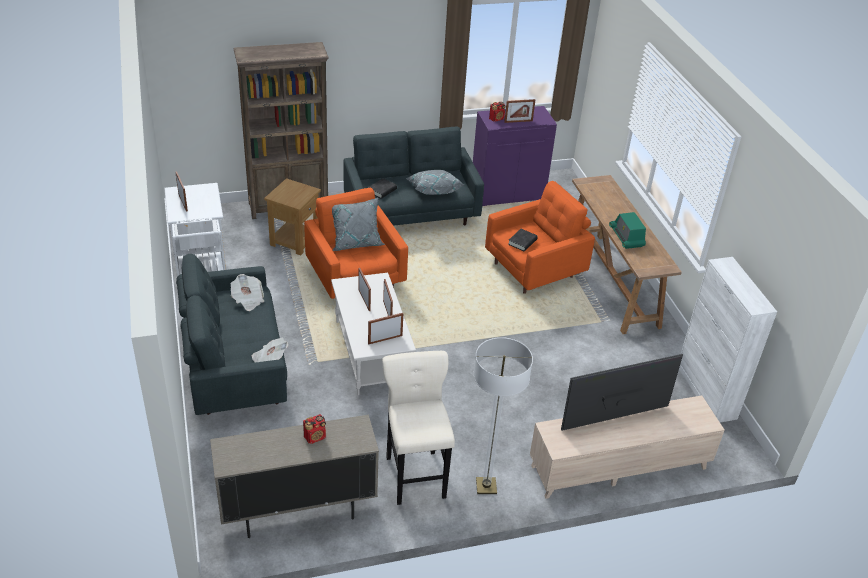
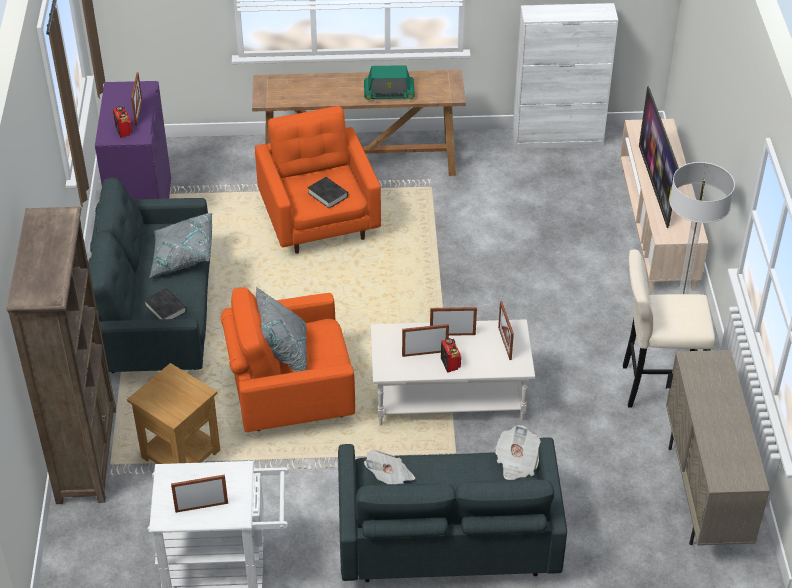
camera: 75 degrees left, 5 degrees up
(315, 437) = (710, 399): radio -> radio (450, 363)

